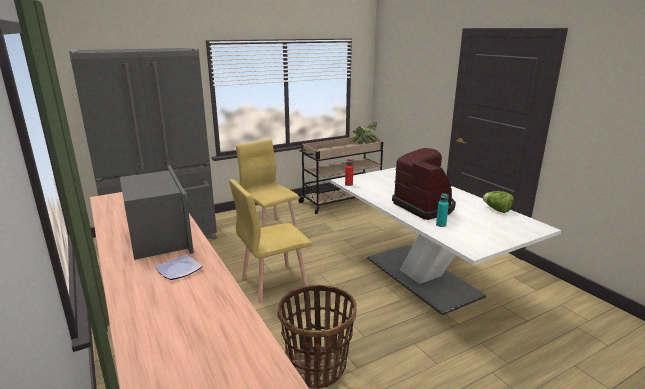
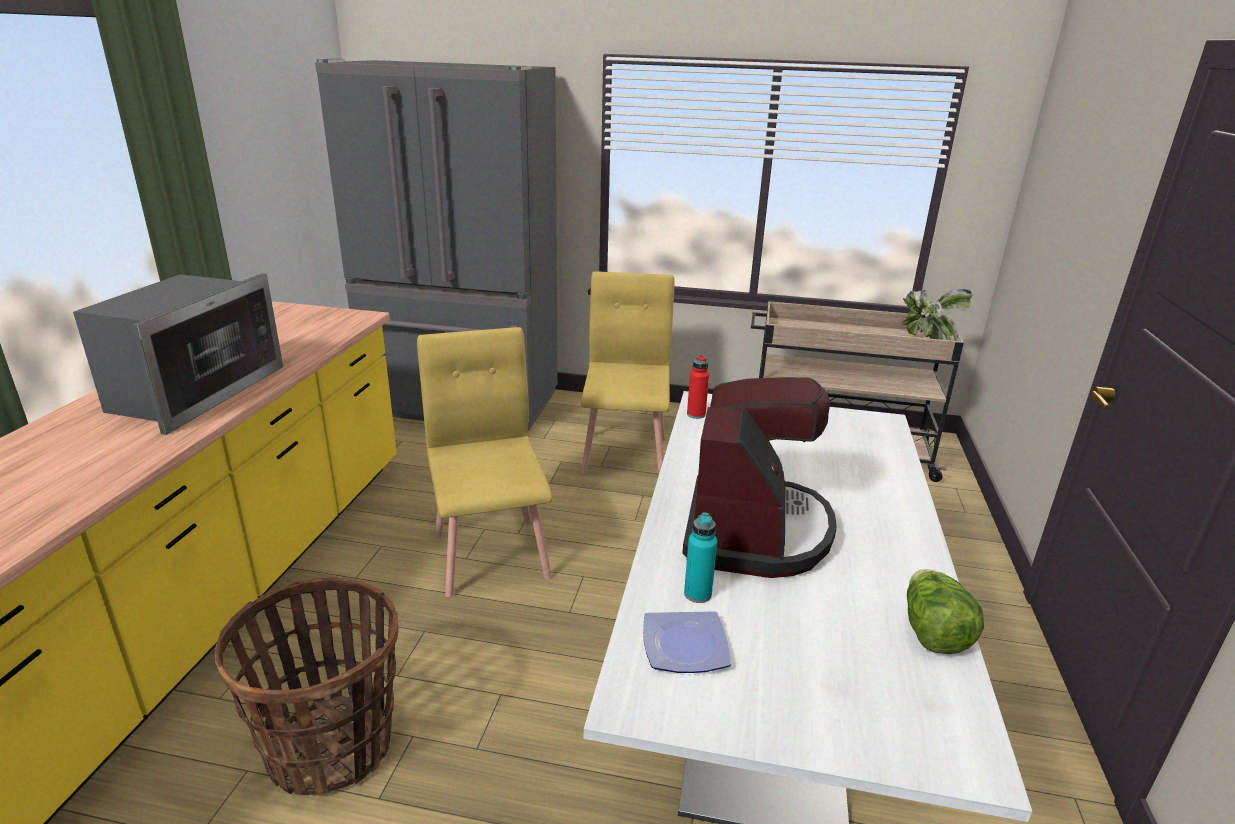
camera: 40 degrees right, 5 degrees up
(180, 270) = (97, 454): plate -> plate (686, 647)
(273, 283) = (492, 554): yellow chair -> yellow chair turned 60 degrees clockwise

